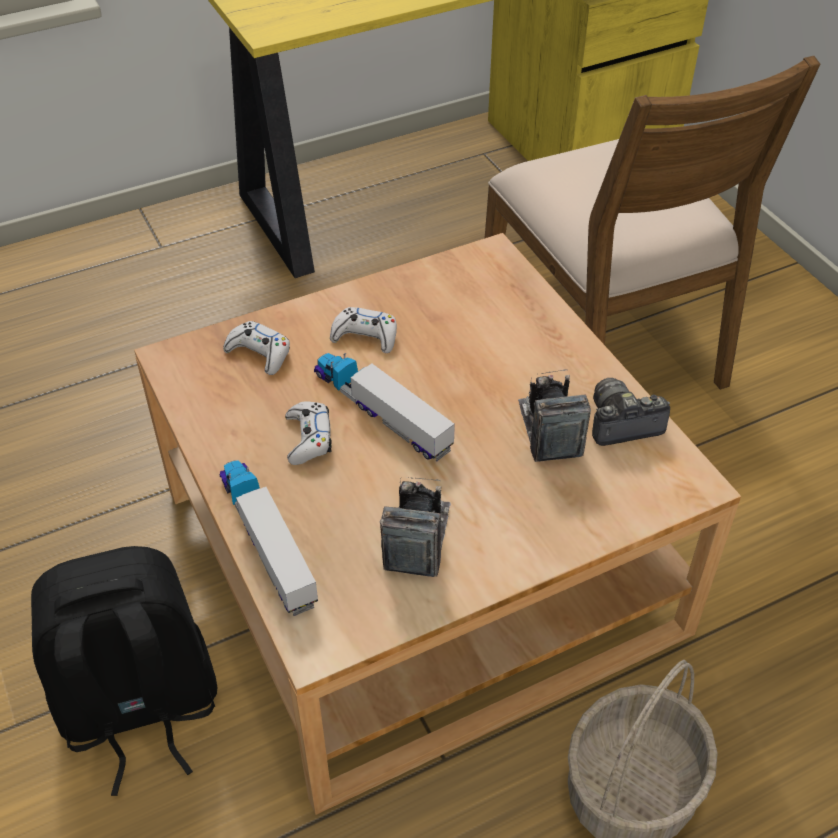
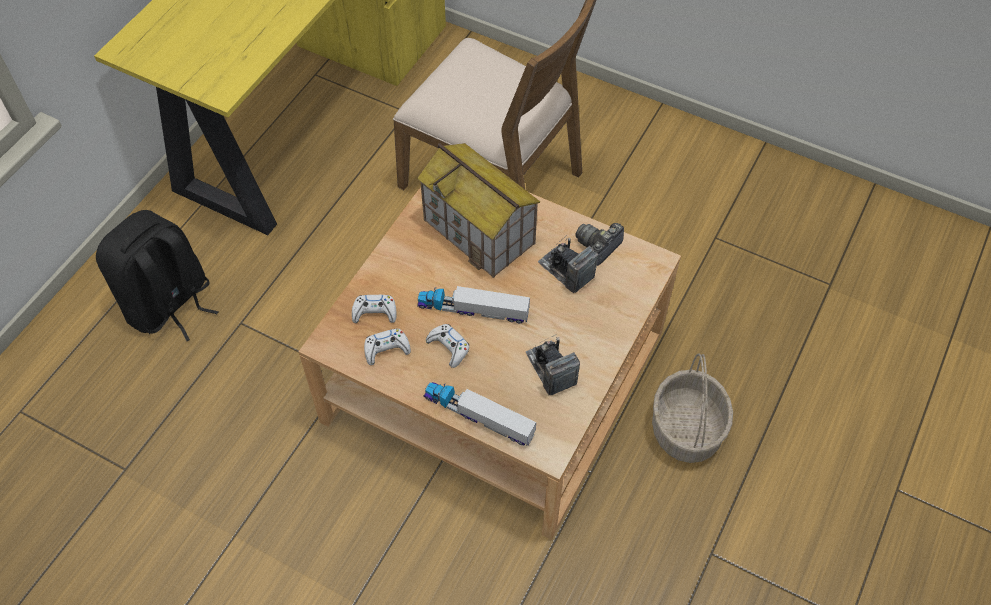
camera: 35 degrees left, 10 degrees up
(139, 709) = (415, 550): black backpack -> black backpack (169, 304)
(365, 336) = (424, 268): white game controller -> white game controller (386, 349)
(473, 330) = (480, 231): none -> toy house

